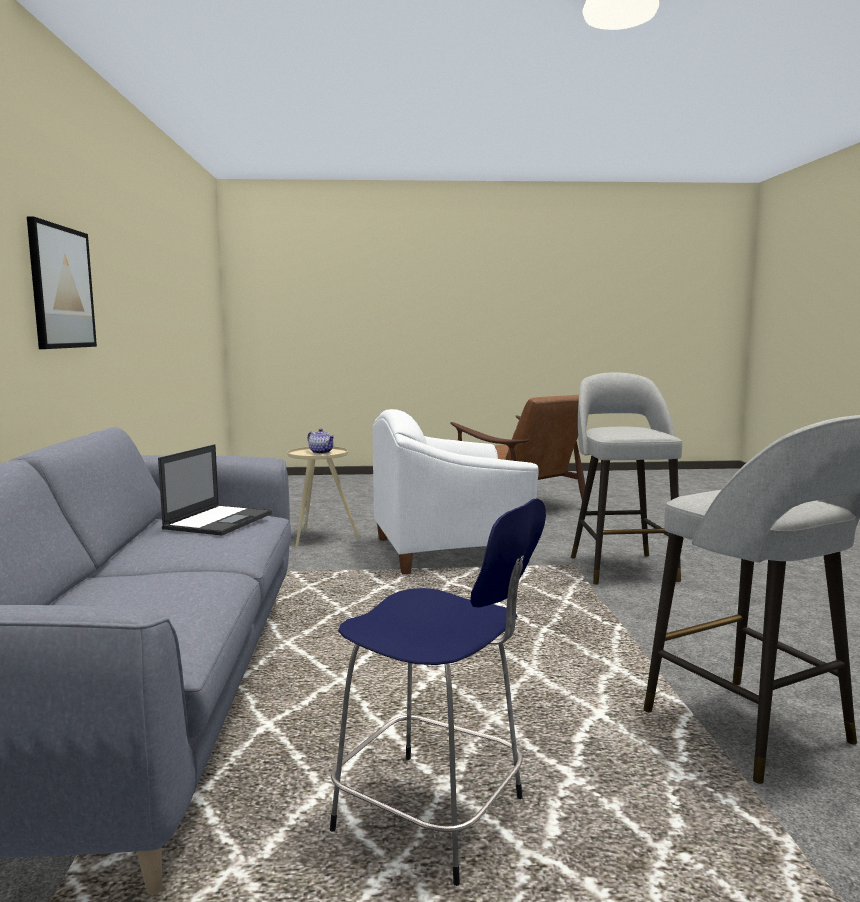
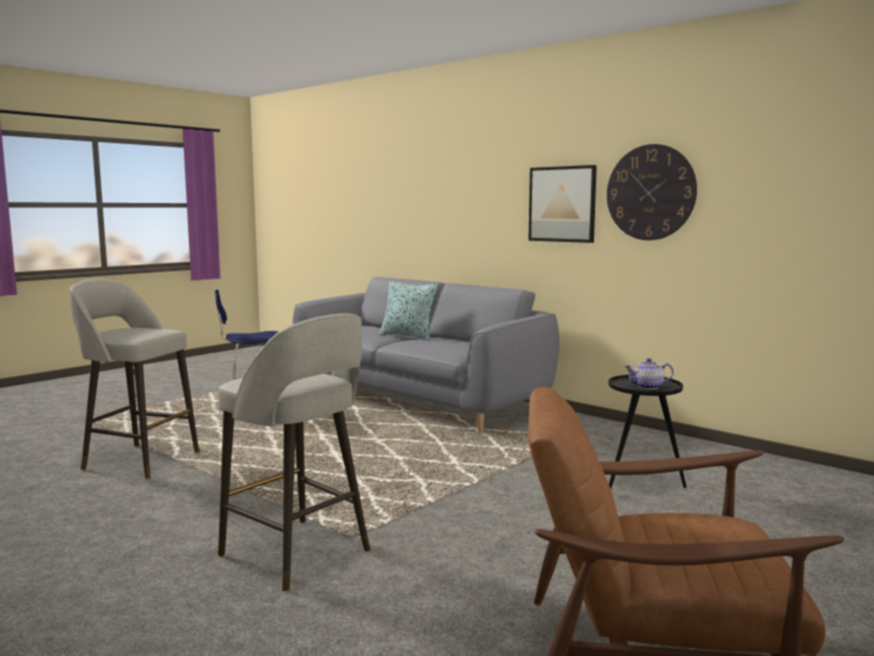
camera: 135 degrees right, 0 degrees up
(116, 281) = (650, 192): none -> wall clock
(144, 568) = (408, 336): none -> pillow
(219, 521) = (454, 346): laptop -> none
(320, 537) = (640, 484): beige side table -> black side table
(449, 551) = (498, 512): white armchair -> none

